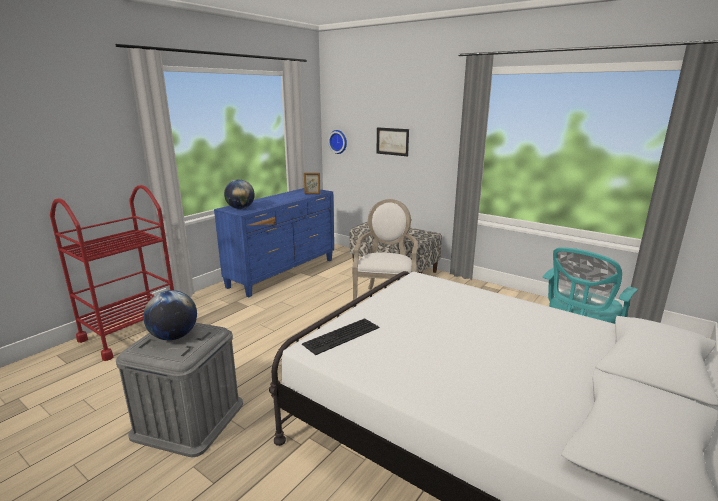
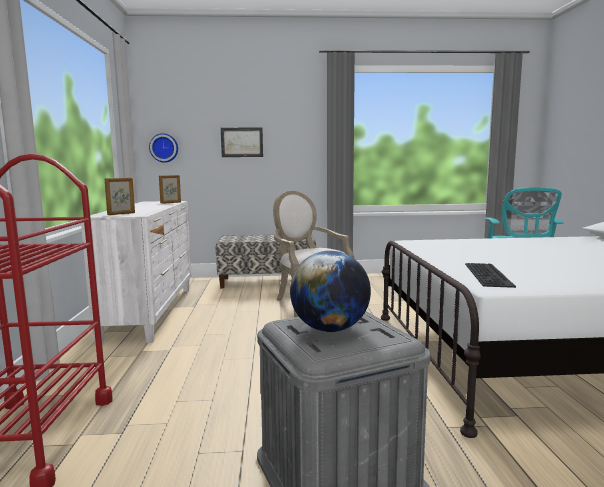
camera: 40 degrees left, 10 degrees down
(240, 208) = (121, 214): globe -> picture frame
(283, 273) = (152, 312): blue dresser -> white dresser

